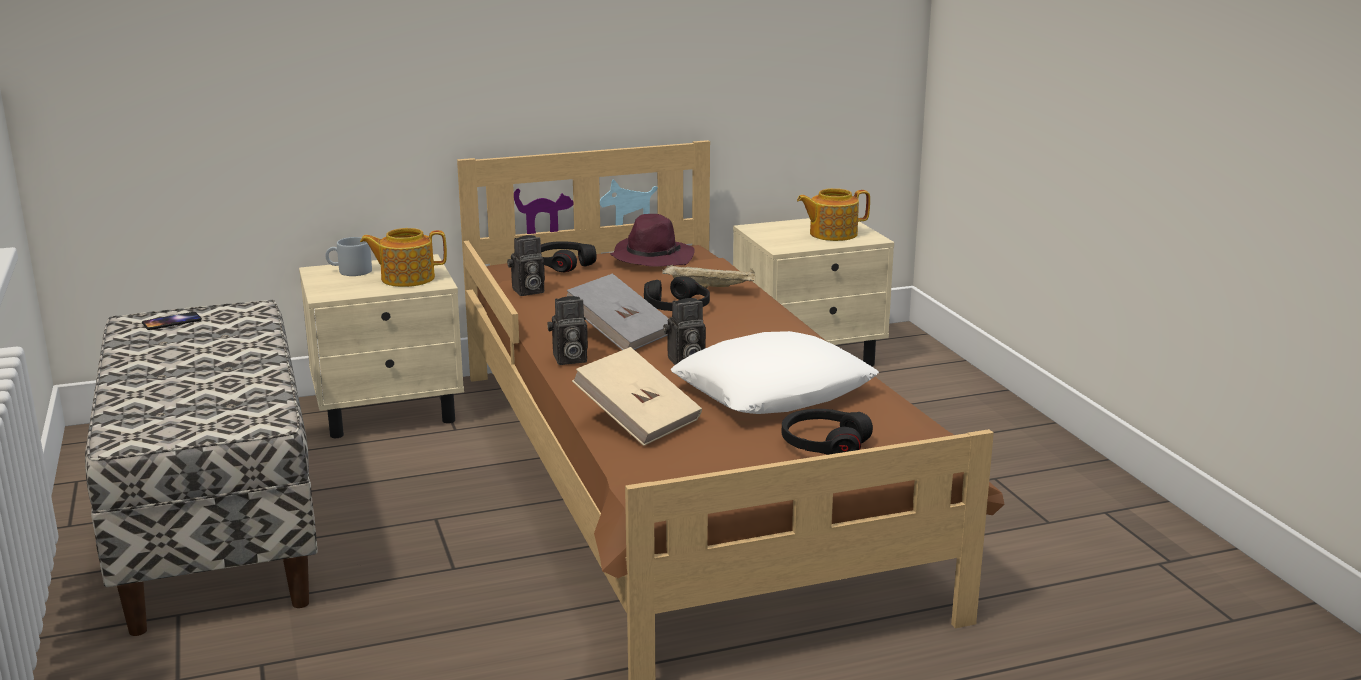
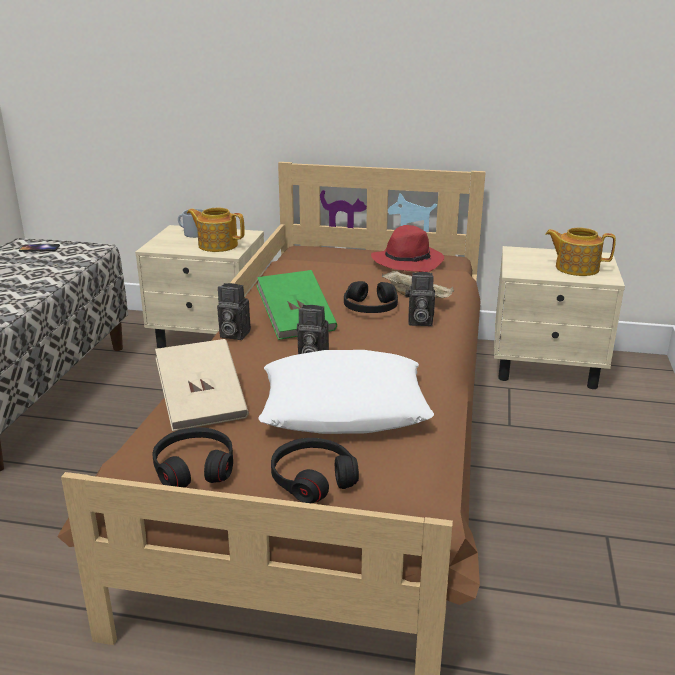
camera: 30 degrees right, 5 degrees up
(527, 291) = (285, 271): camera -> camera (418, 321)
(562, 264) = (338, 254): black headphones -> black headphones (194, 467)
(620, 335) = (296, 322): grey book -> green book
(651, 258) = (408, 261): purple hat -> red hat

